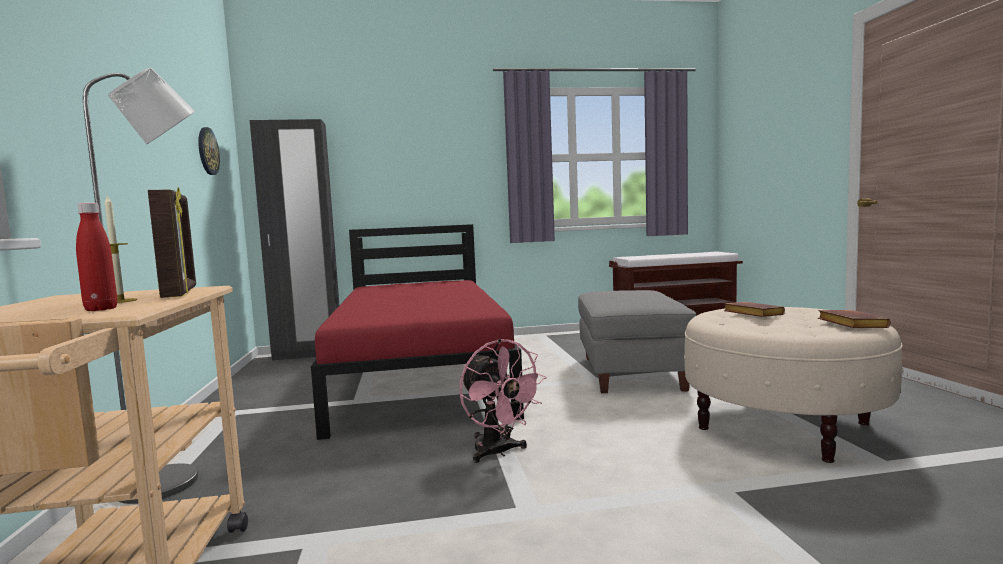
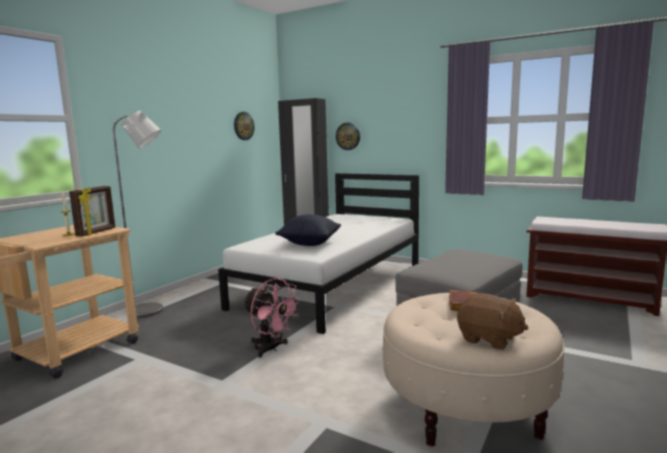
camera: 40 degrees right, 5 degrees up
(101, 309) = (46, 240): red bottle -> none
(364, 177) = (348, 136): none -> wall clock
(421, 374) = (333, 285): red bed -> white bed
(435, 306) = (310, 243): none -> black pillow
(498, 452) = (271, 349): pink fan -> pink fan turned 60 degrees counterclockwise
(849, 324) = (489, 339): brown book -> brown plush toy

